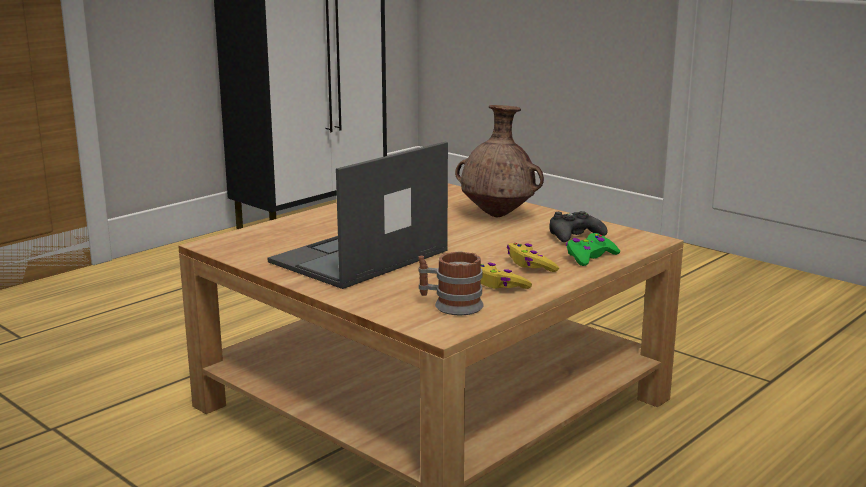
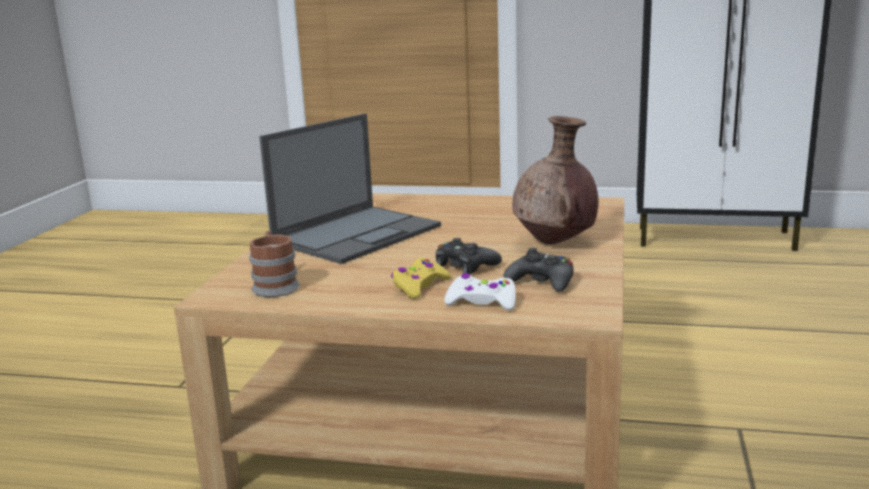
camera: 60 degrees right, 0 degrees up
(358, 257) = (358, 234): laptop -> laptop turned 120 degrees clockwise
(498, 285) = (347, 288): yellow game controller -> none
(505, 245) = (465, 265): none -> black game controller
(590, 257) = (482, 302): green game controller -> white game controller

